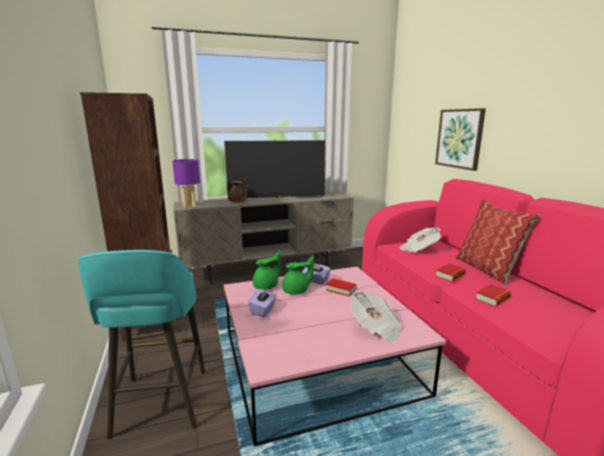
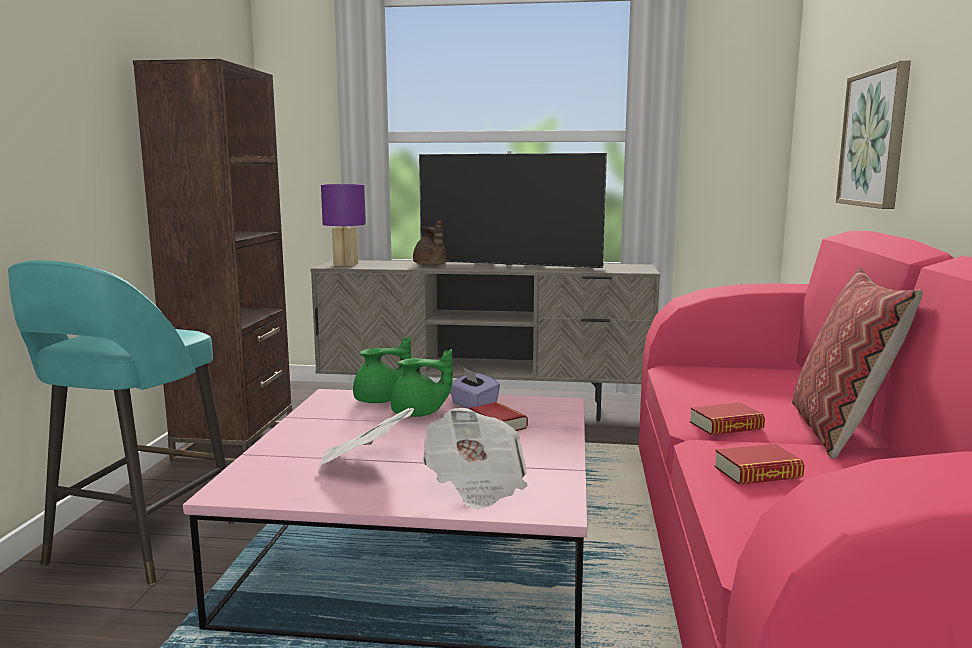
camera: 25 degrees right, 5 degrees down
(263, 310) = (328, 428): purple tissue box -> none
(419, 249) = (730, 380): newspaper -> newspaper (364, 463)

